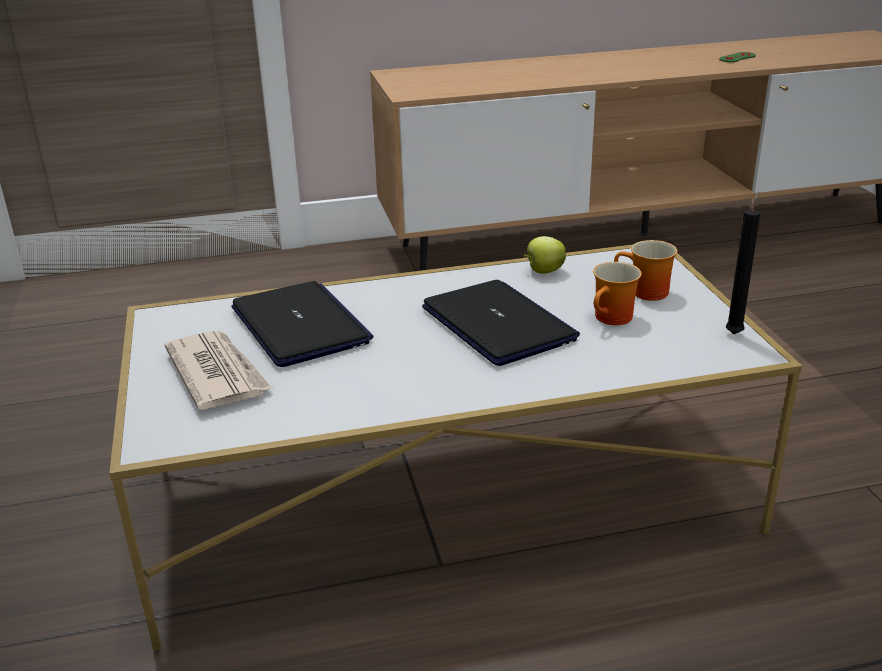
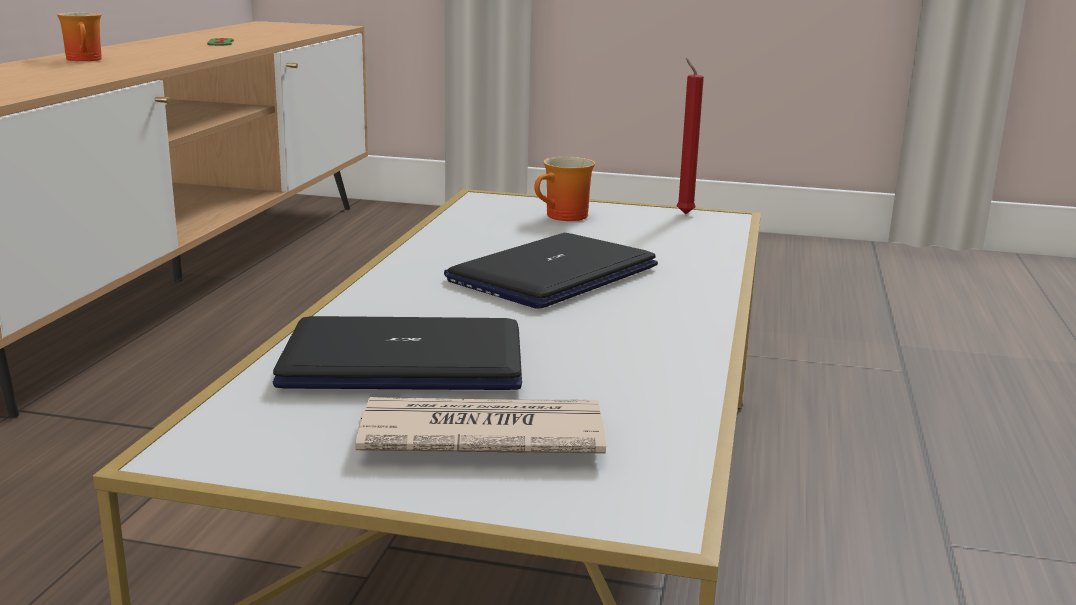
camera: 65 degrees left, 10 degrees down
(499, 324) = (553, 274): laptop -> laptop turned 45 degrees counterclockwise
(543, 271) = (455, 234): apple -> none
(614, 319) = (604, 237): mug -> mug (87, 59)
(735, 333) = (683, 213): black candle -> red candle

